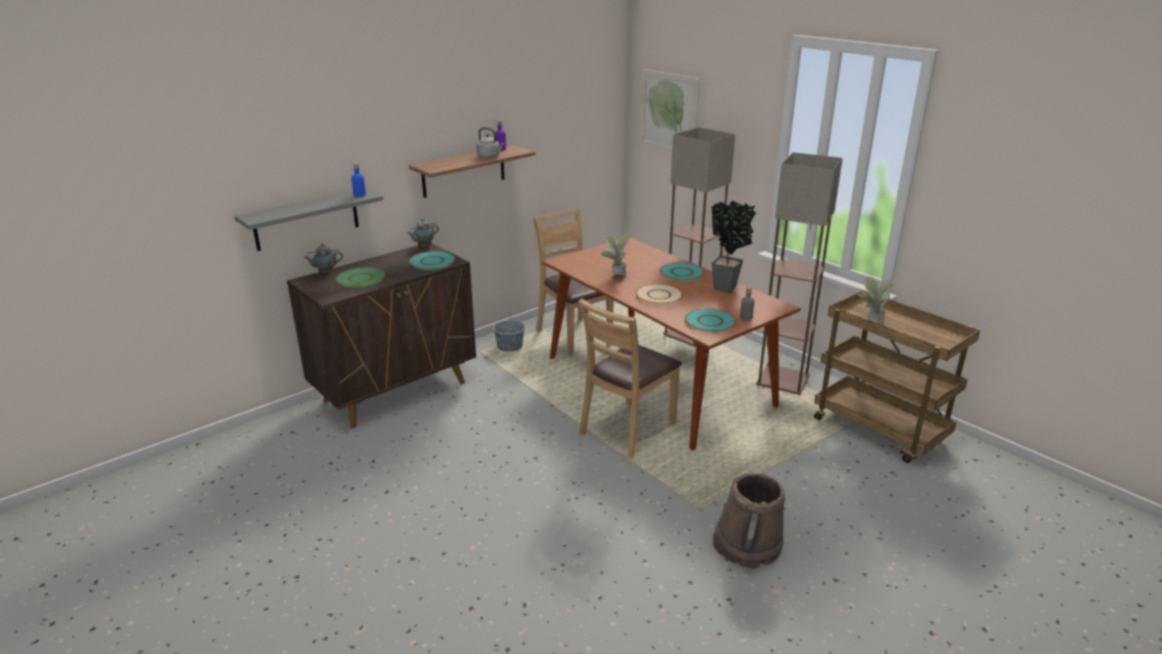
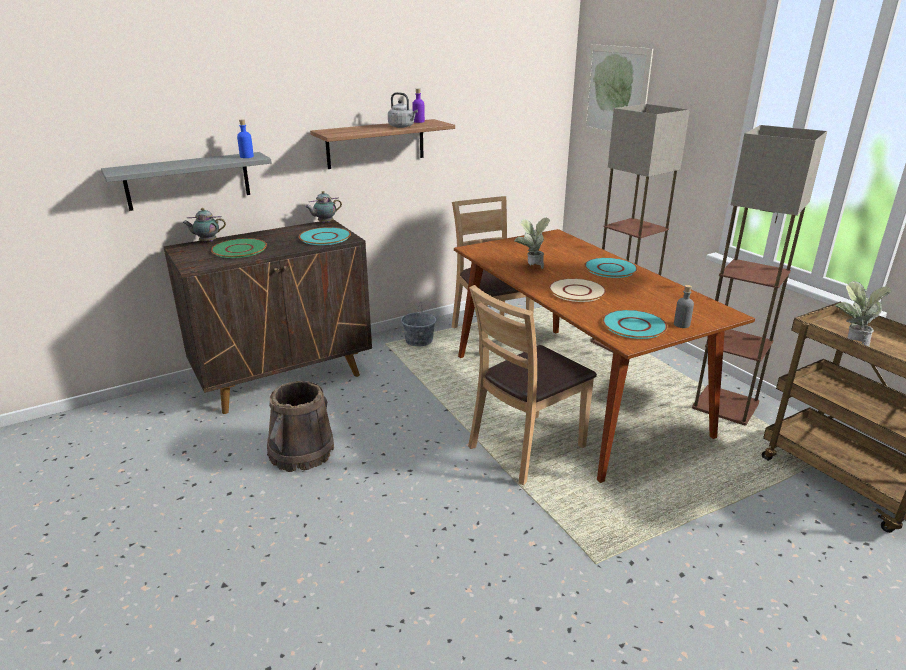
camera: 10 degrees right, 0 degrees up
(727, 289) = (663, 290): potted plant -> none
(747, 545) = (653, 627): brown bucket -> brown bucket (301, 452)

